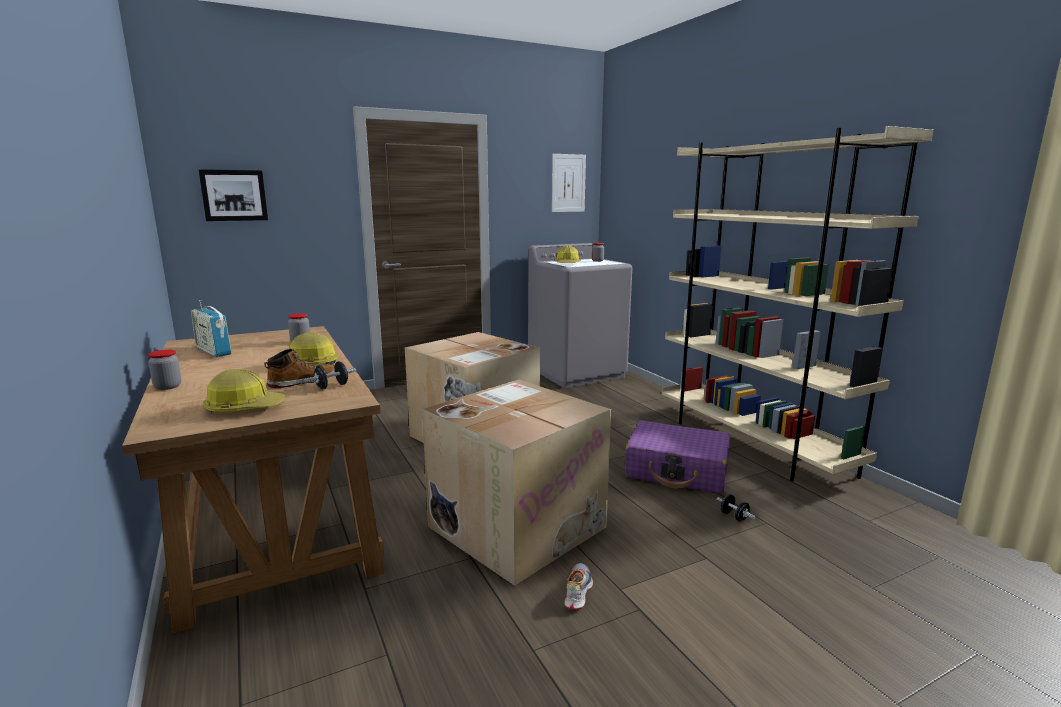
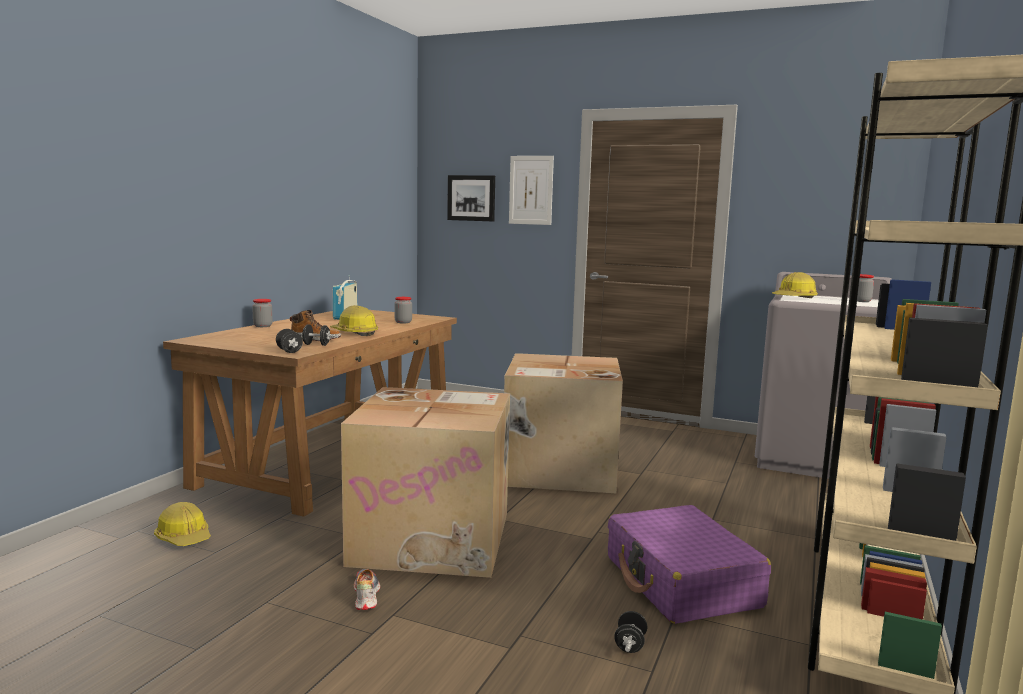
camera: 50 degrees right, 5 degrees down
(244, 408) = (247, 342): hard hat -> hard hat (184, 537)
(338, 401) = (289, 351): none -> black dumbbell
(568, 183) = (860, 189): picture -> picture (531, 190)
(577, 591) = (365, 595): shoe -> shoe turned 75 degrees counterclockwise

